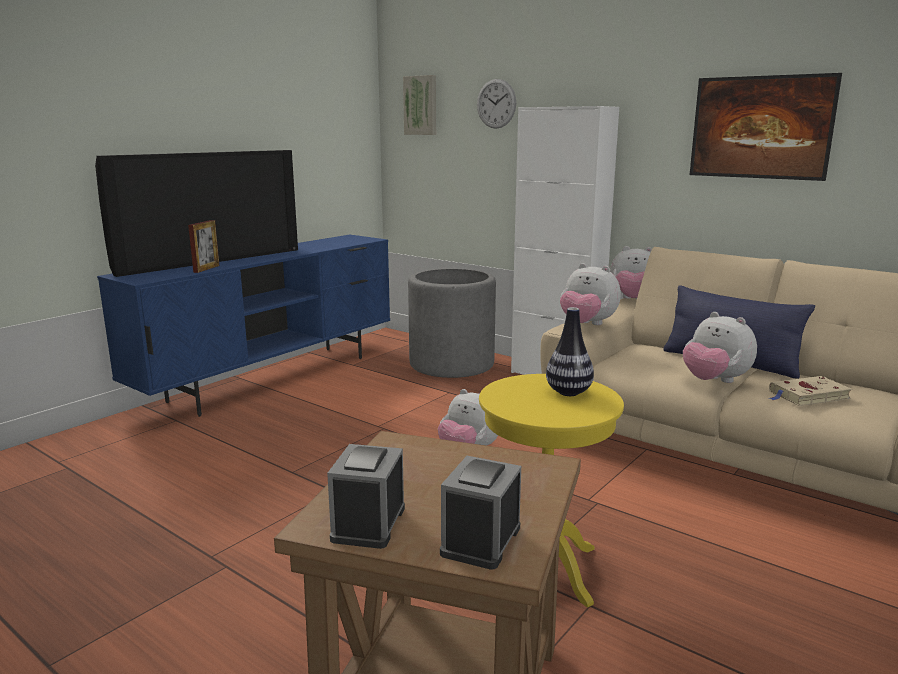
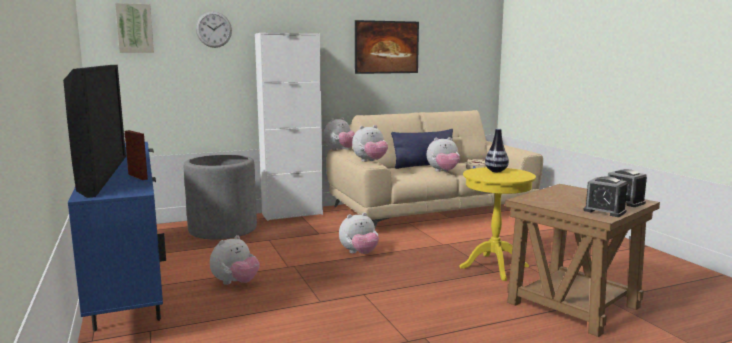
camera: 60 degrees left, 5 degrees down
(307, 417) = (235, 283): none -> plush toy

